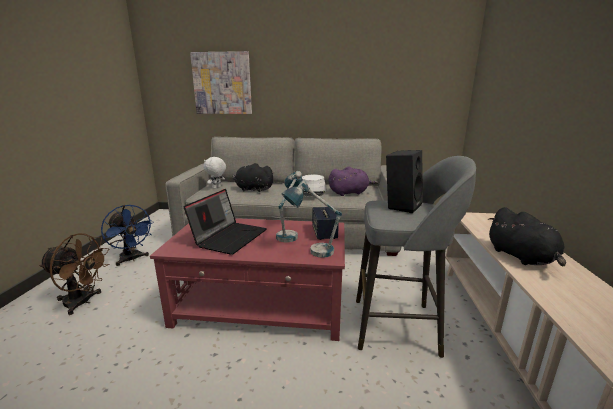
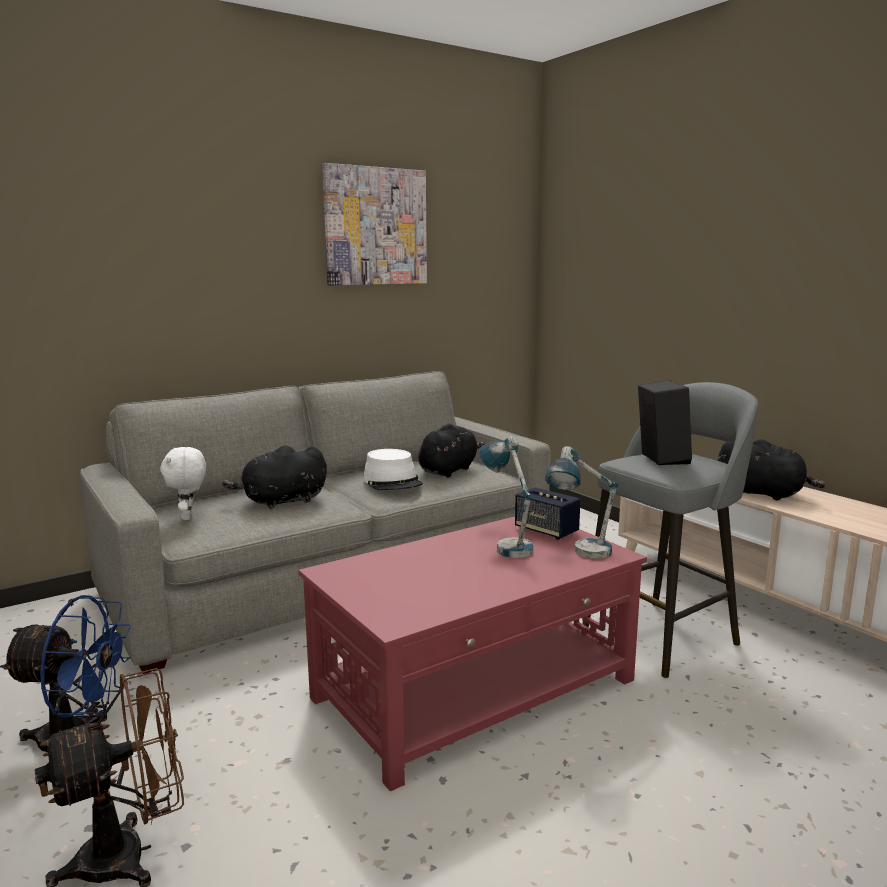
camera: 40 degrees left, 5 degrees down
(222, 83) = (111, 280): picture -> picture (375, 226)
(229, 237) = (439, 576): laptop -> none
(350, 193) = (449, 470): purple plush toy -> black plush toy

